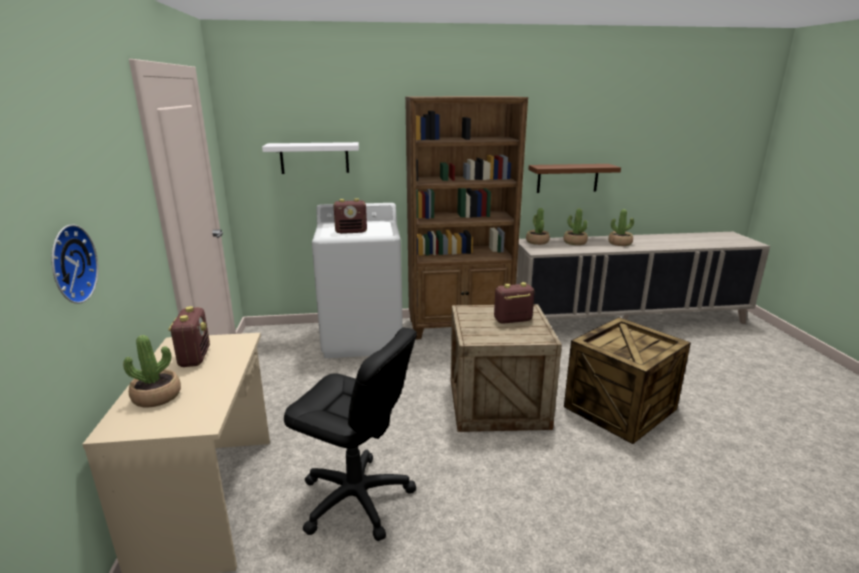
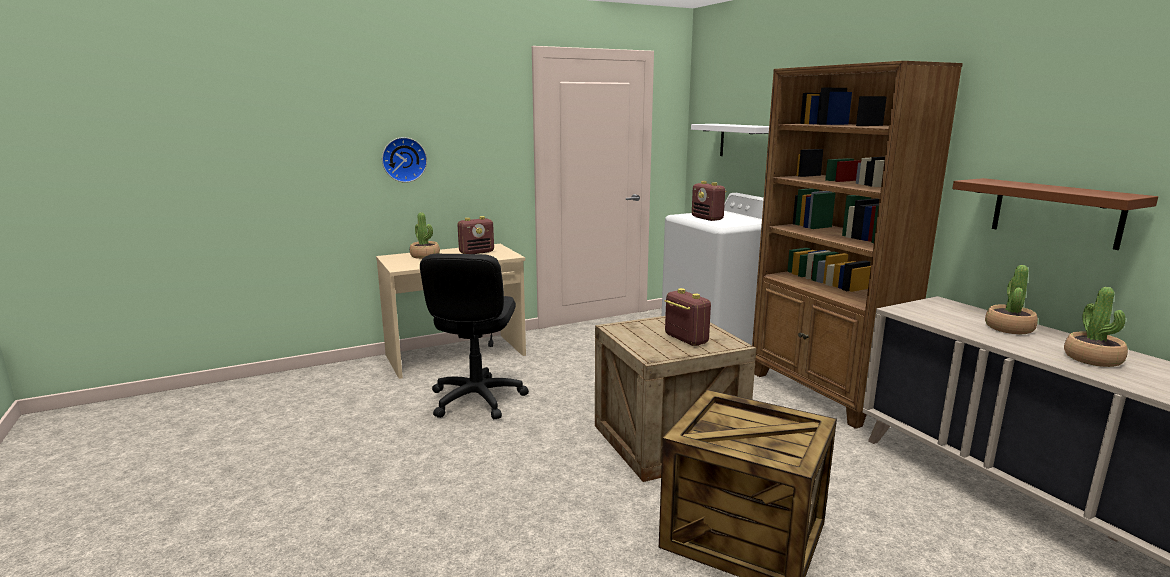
camera: 70 degrees right, 5 degrees down
(537, 242) = (951, 307): potted plant -> none

